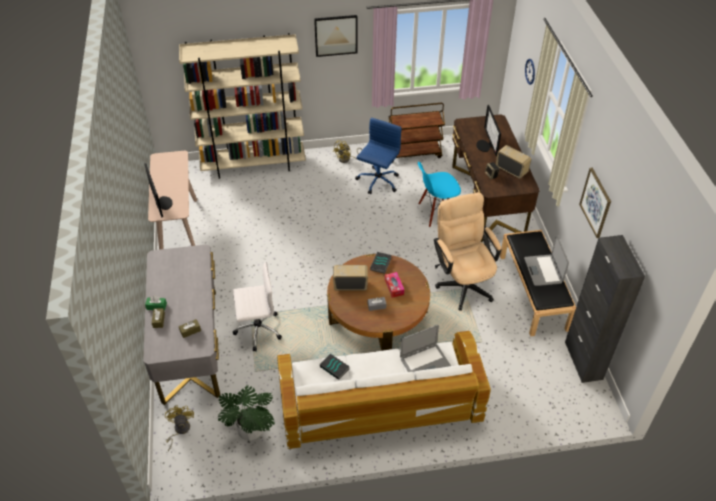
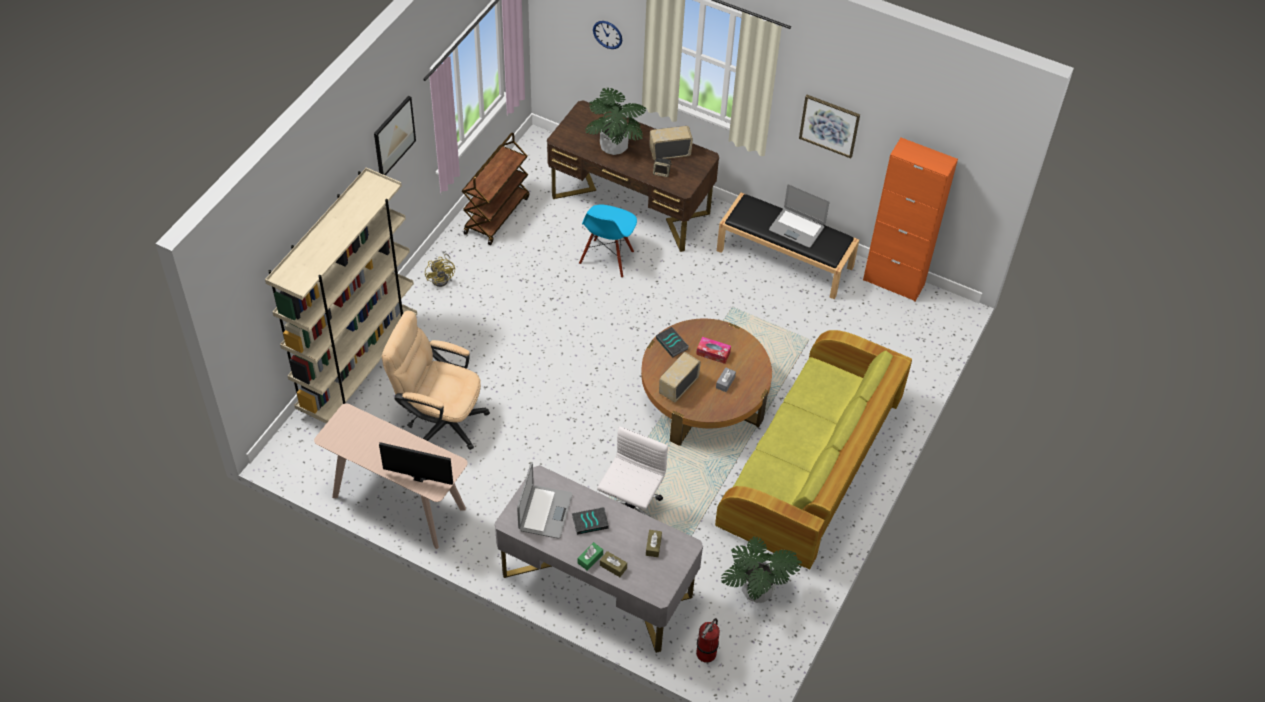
camera: 55 degrees left, 5 degrees up
(179, 430) = (706, 653): yellow fan -> fire extinguisher
(335, 367) = (765, 466): book -> book (590, 522)
(377, 182) = (509, 275): blue office chair -> none
(379, 402) = (811, 465): white sofa -> green sofa
(425, 362) = (819, 392): laptop -> laptop (544, 512)
(462, 282) = (723, 302): beige office chair -> beige office chair (439, 419)
(485, 146) = (614, 147): monitor -> potted plant
(583, 360) = (893, 282): black cabinet -> orange cabinet

